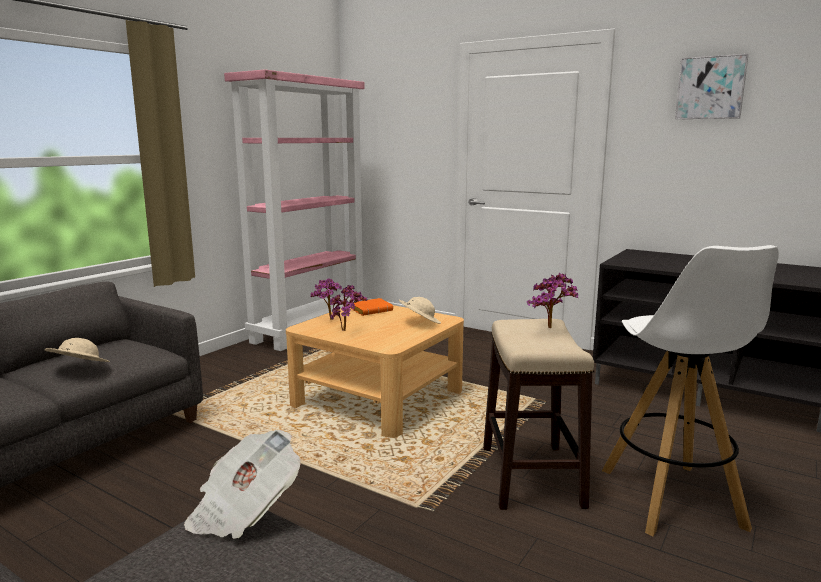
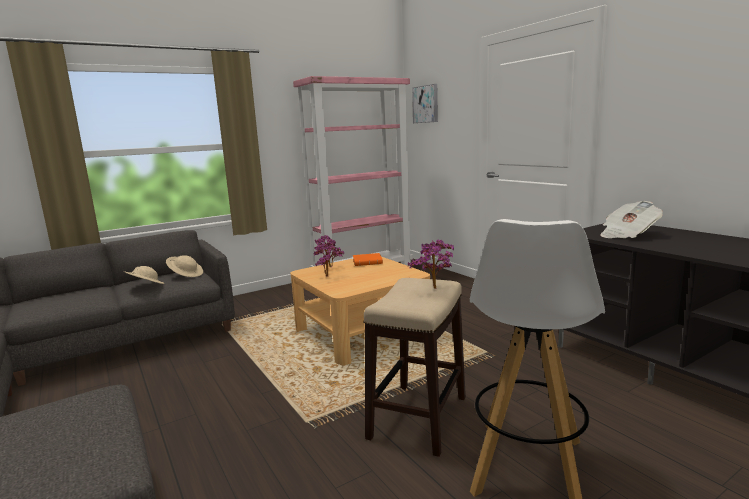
camera: 25 degrees right, 0 degrees up
(244, 510) = (107, 394): newspaper -> newspaper (627, 235)
(419, 323) = (390, 275): beige hat -> beige hat (186, 275)
(710, 88) = (700, 53): picture -> picture (426, 104)

